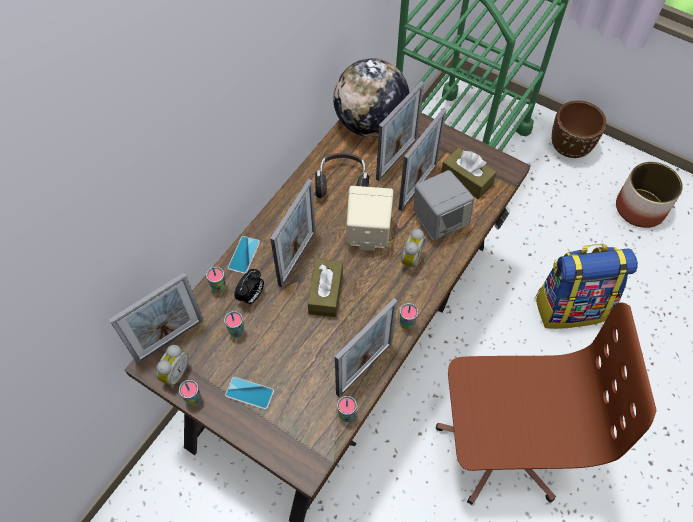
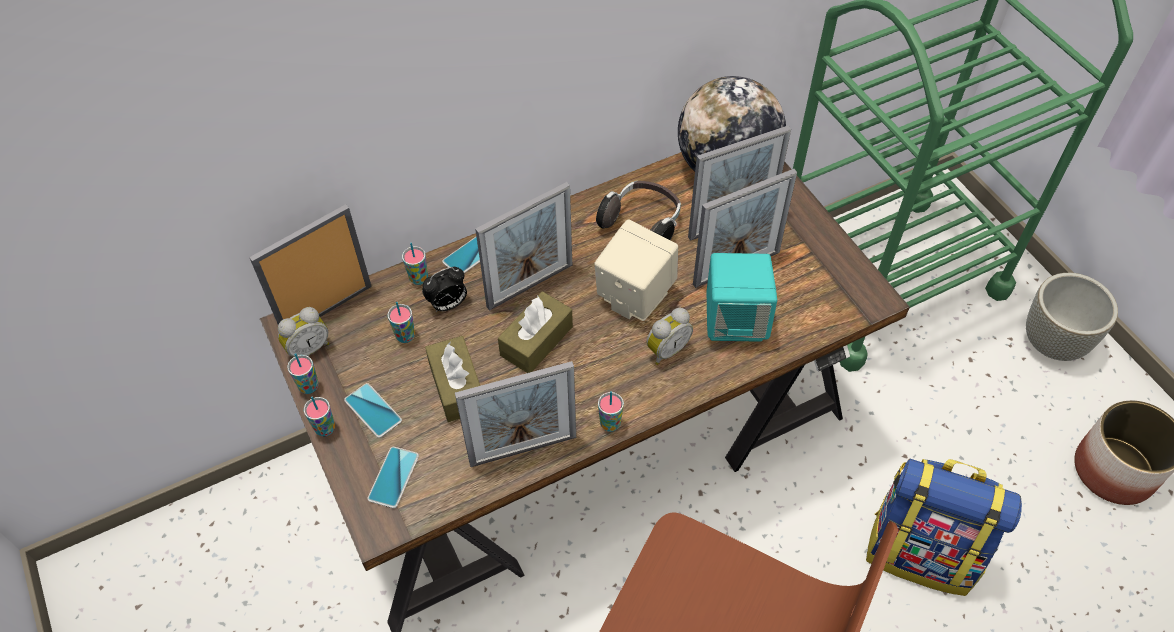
camera: 30 degrees right, 5 degrees down
(170, 340) = (327, 310): picture frame -> picture frame turned 150 degrees clockwise
(294, 430) = (393, 477): none -> phone
(346, 415) = (465, 492): cup -> cup (325, 429)
(439, 221) = (735, 321): grey speaker -> turquoise speaker
(466, 179) = (807, 286): brown tissue box -> brown tissue box (457, 387)
(569, 148) = (1052, 343): brown planter -> grey planter

